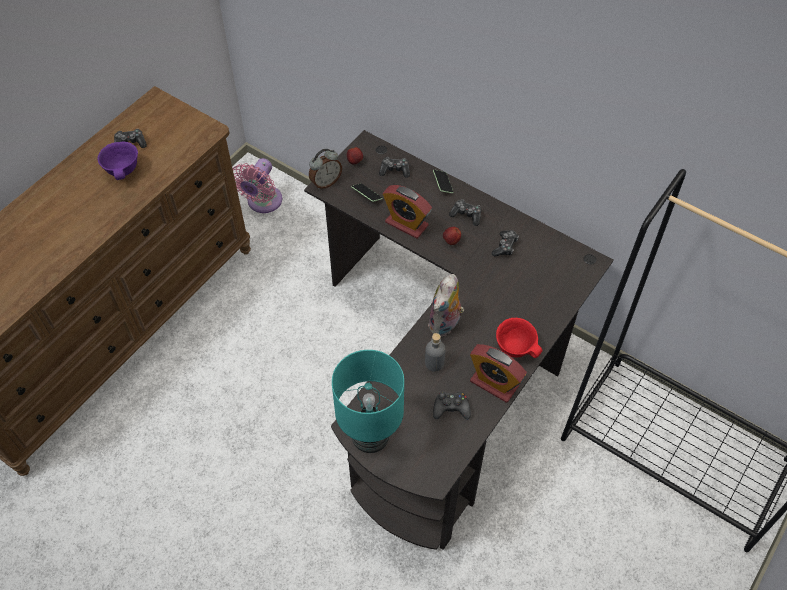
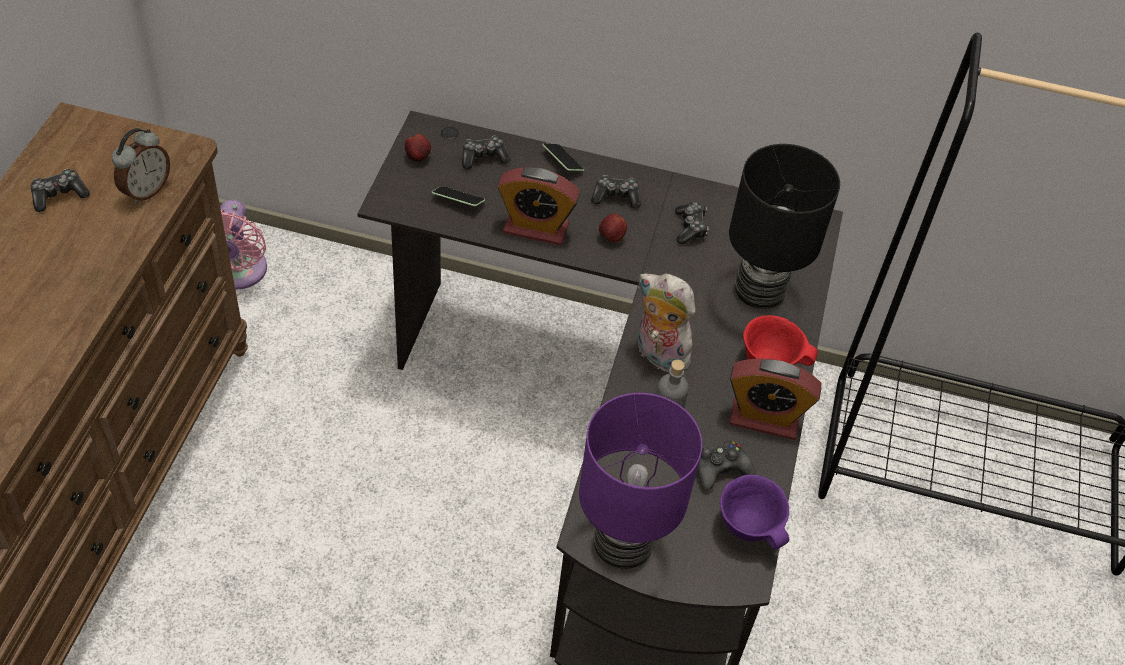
camera: 25 degrees left, 5 degrees down
(123, 171) = (67, 240): purple bowl -> purple bowl (750, 526)
(325, 182) = (387, 196): alarm clock -> alarm clock (146, 190)
(370, 436) = (623, 542): turquoise table lamp -> purple table lamp
(445, 324) = (658, 355): plush toy -> plush toy turned 120 degrees clockwise
(531, 298) = (760, 289): none -> black table lamp

